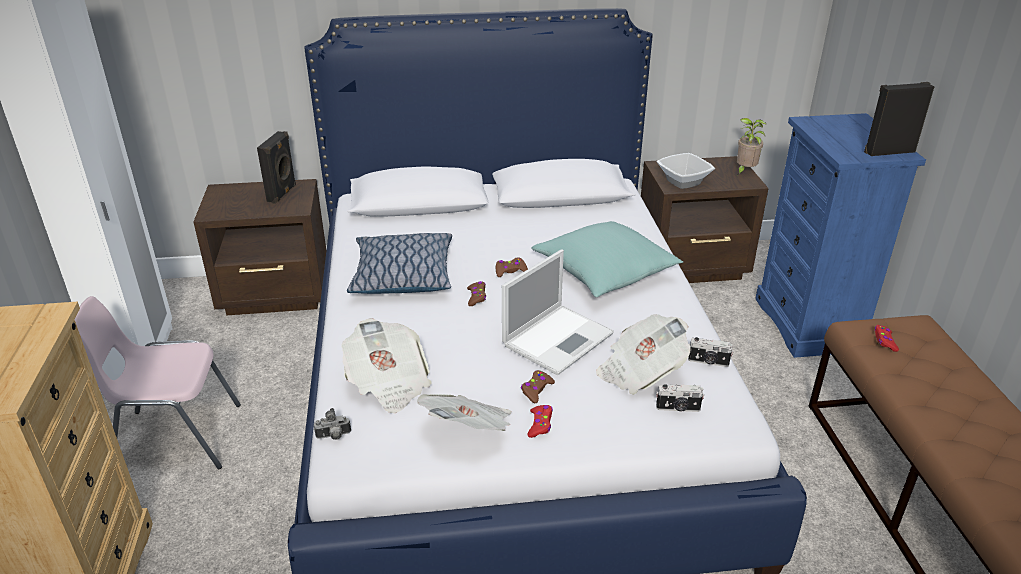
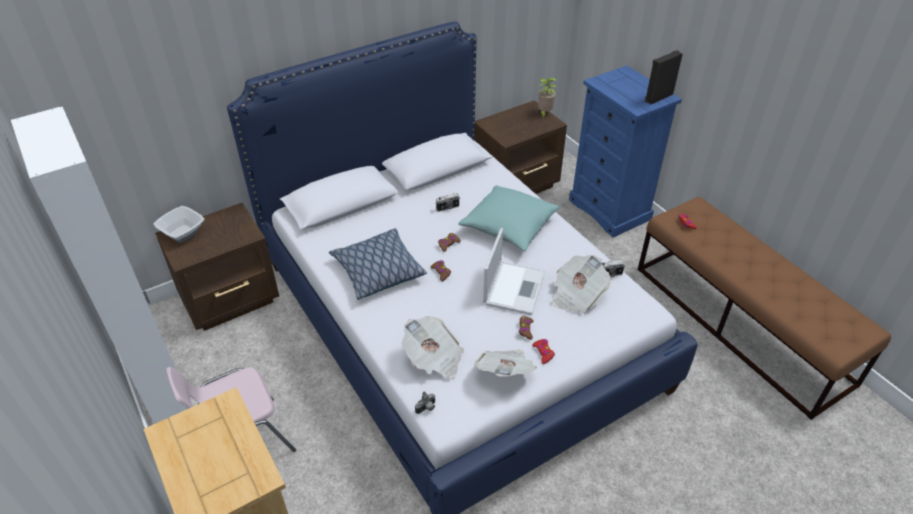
camera: 25 degrees left, 10 degrees up
(282, 193) = (226, 224): black speaker -> none
(678, 408) = (612, 313): camera -> camera (448, 208)
(682, 182) = (510, 133): bowl -> bowl (182, 234)

